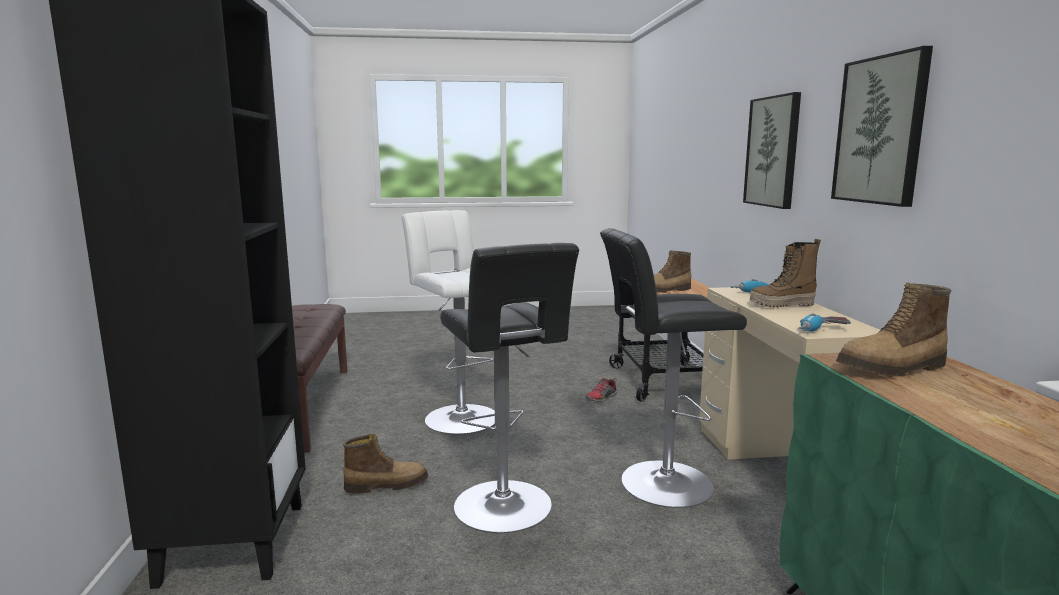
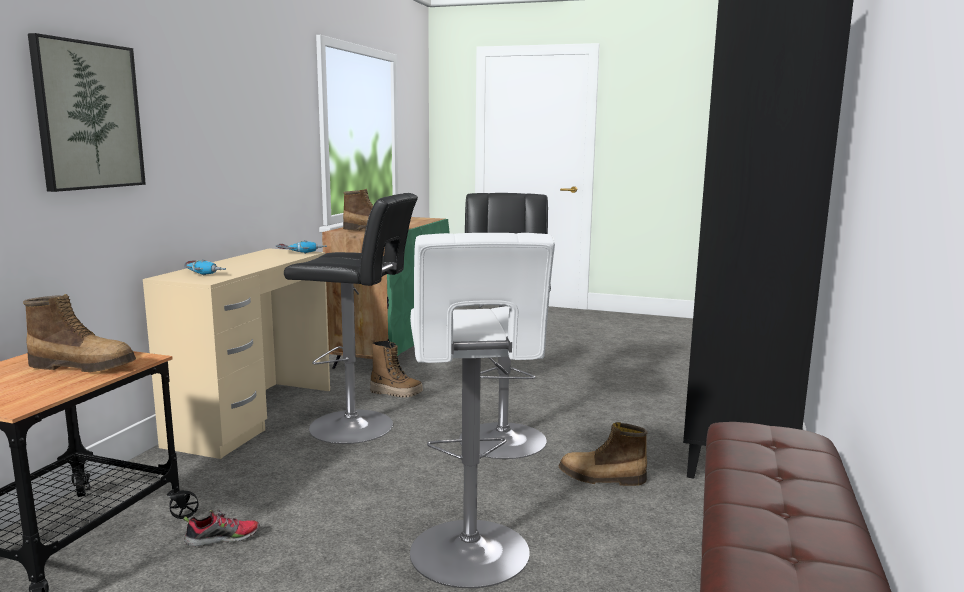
camera: 155 degrees left, 0 degrees up
(781, 305) = (238, 265): boot -> boot (396, 393)
(880, 130) = (225, 105): picture -> none

